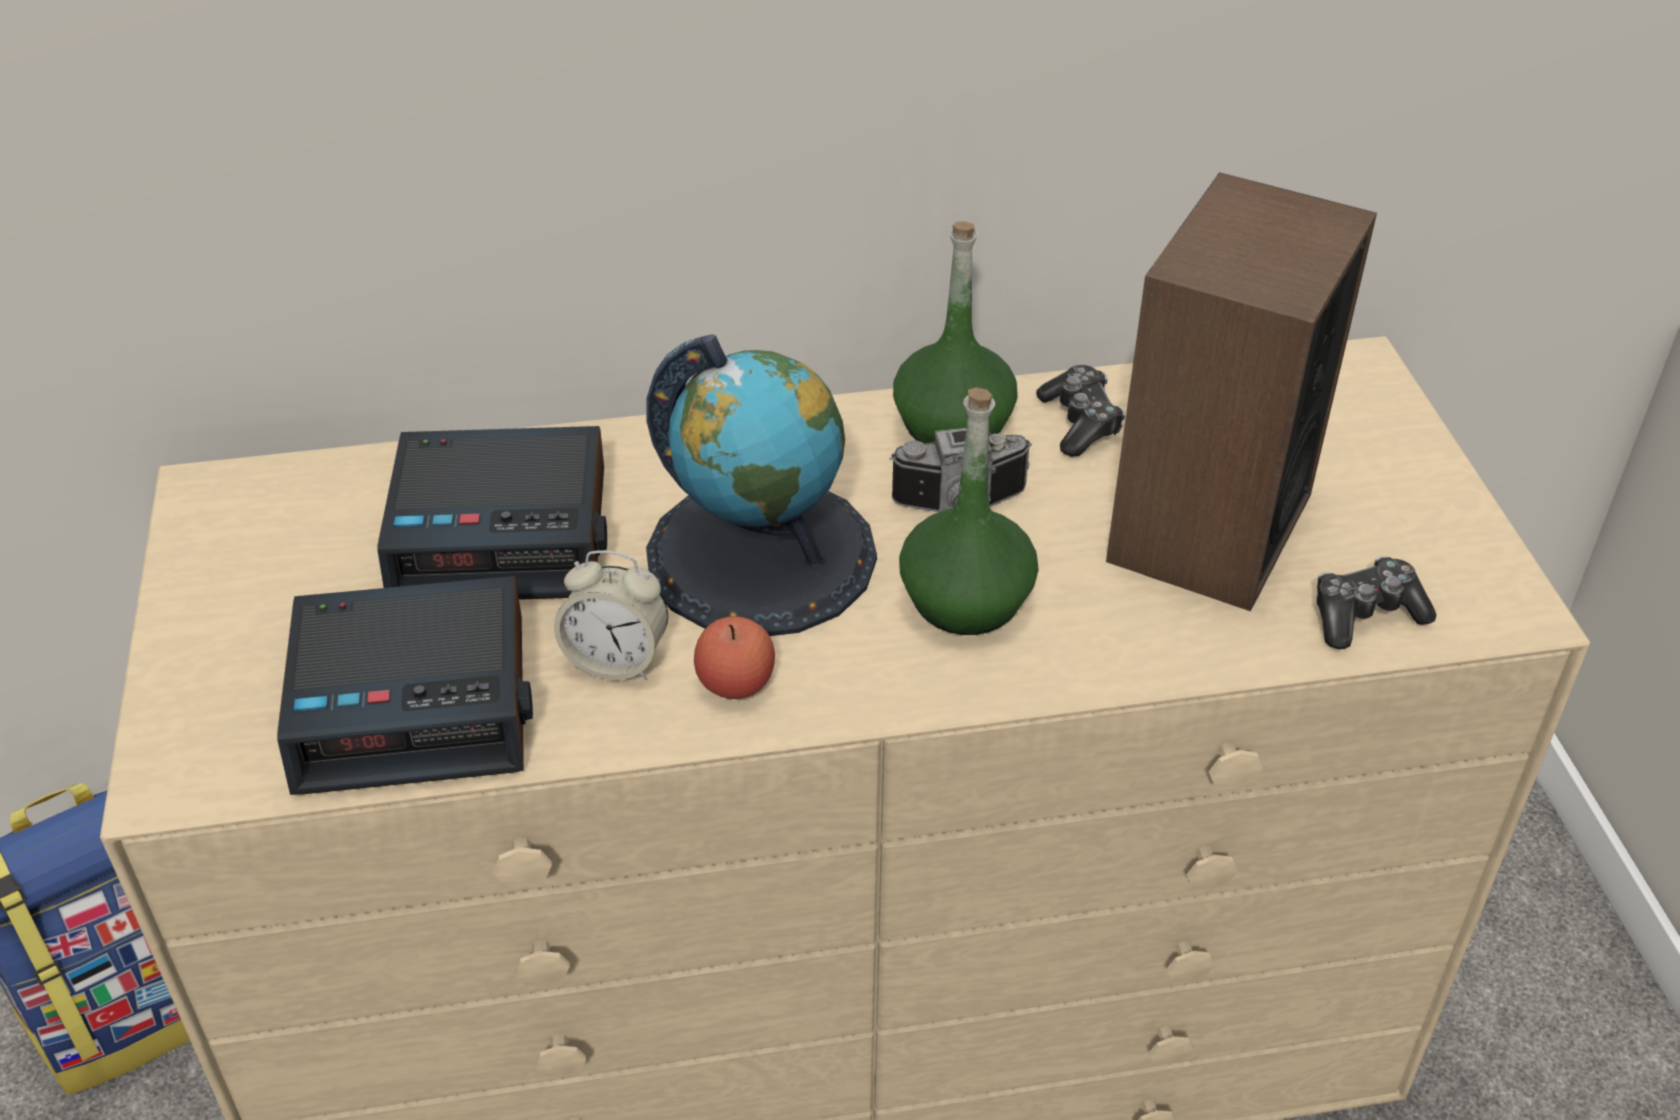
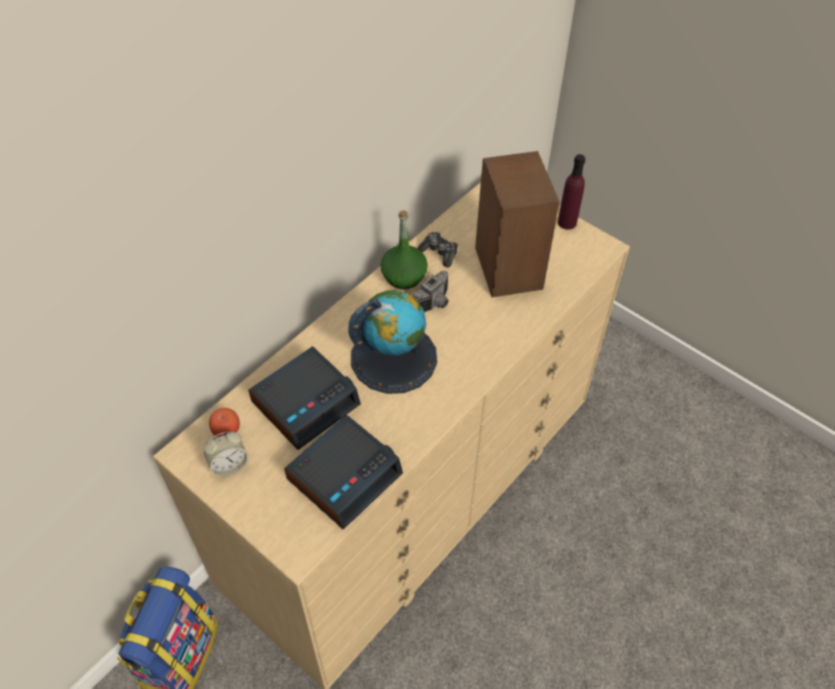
camera: 40 degrees left, 10 degrees up
(616, 660) = (389, 420): alarm clock -> alarm clock (229, 465)
(735, 683) = (431, 404): apple -> apple (226, 430)
(966, 600) = (466, 334): green bottle -> none
(1365, 615) = (572, 272): game controller -> none
(1462, 513) = (567, 222): none -> purple bottle

